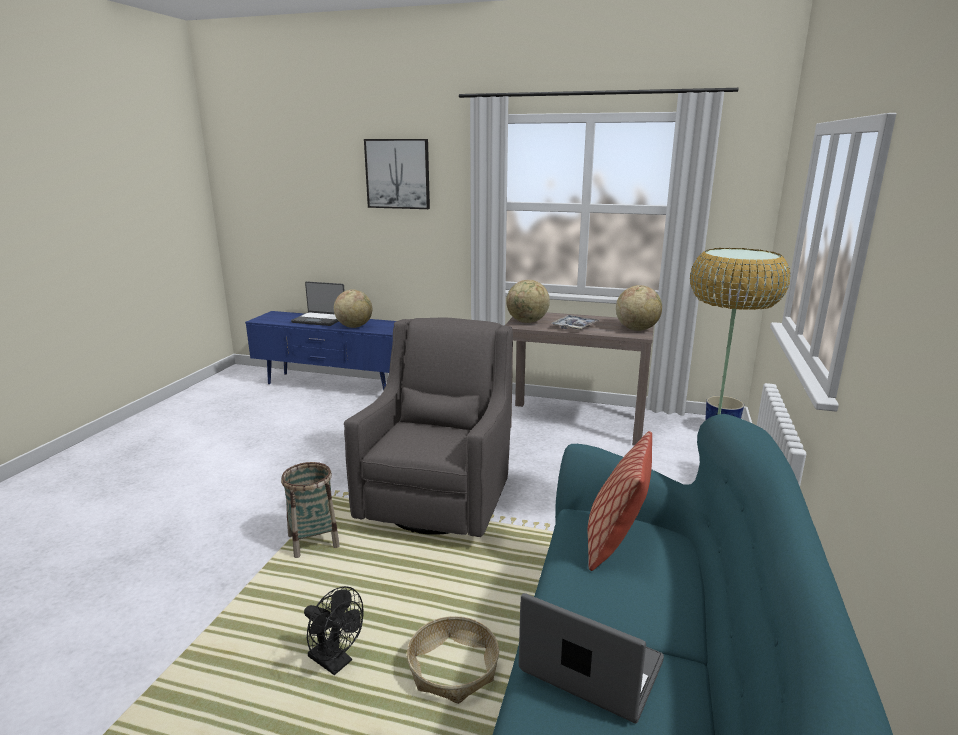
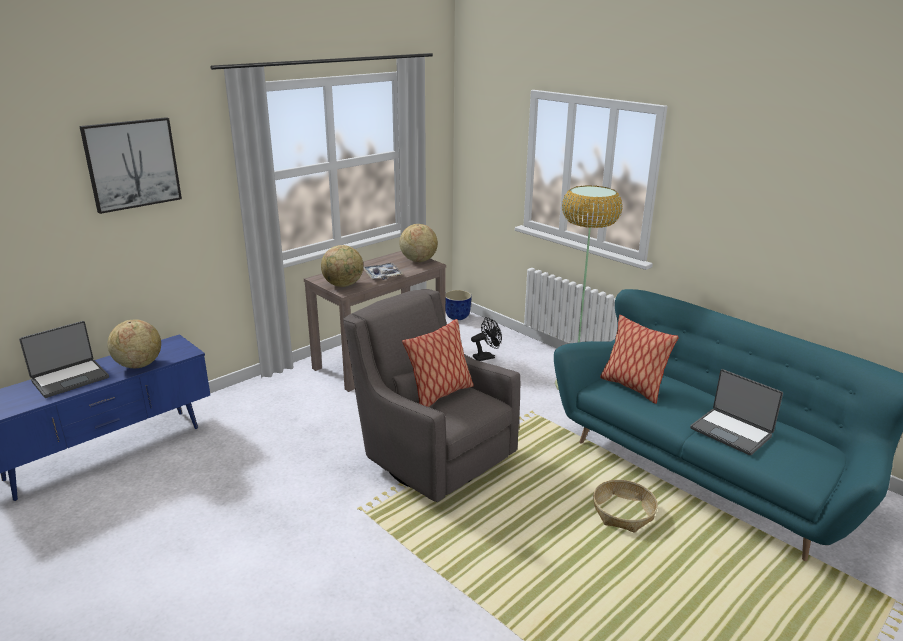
camera: 60 degrees left, 5 degrees up
(313, 541) = (429, 541): basket -> none
(335, 662) = (589, 563): black fan -> black fan (486, 357)
(437, 428) = (440, 394): none -> pillow
(590, 669) = (731, 432): laptop -> laptop turned 105 degrees counterclockwise

